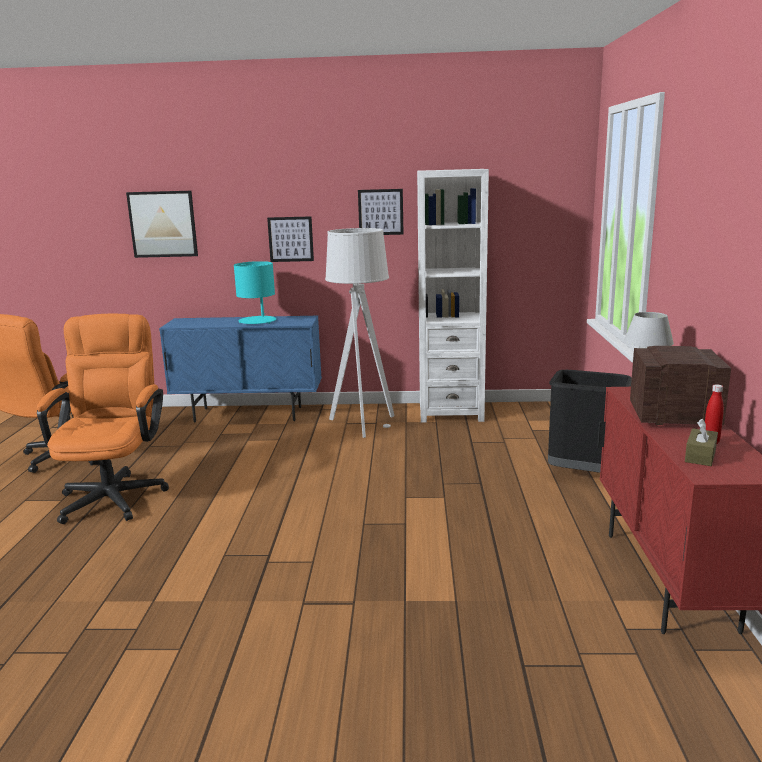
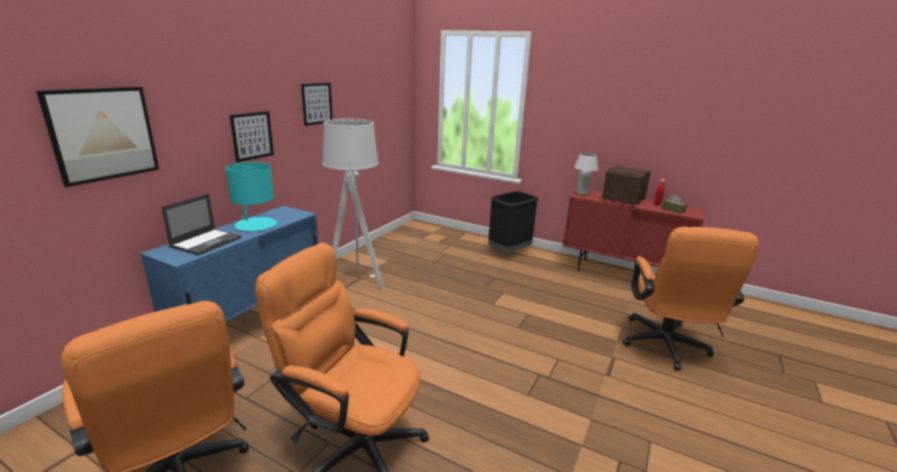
camera: 65 degrees left, 5 degrees up
(208, 322) = (207, 242): none -> laptop
(429, 650) = (665, 348): none -> orange office chair
(450, 413) = (379, 251): white bookcase -> none

